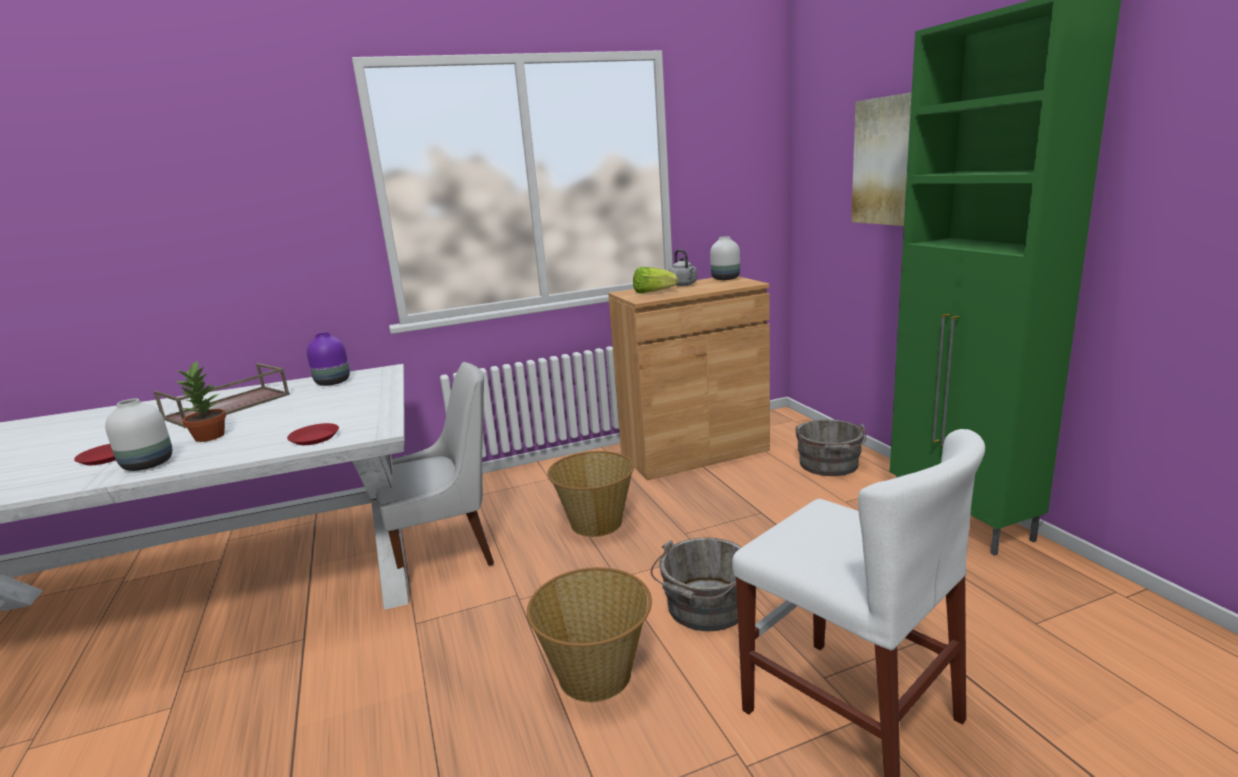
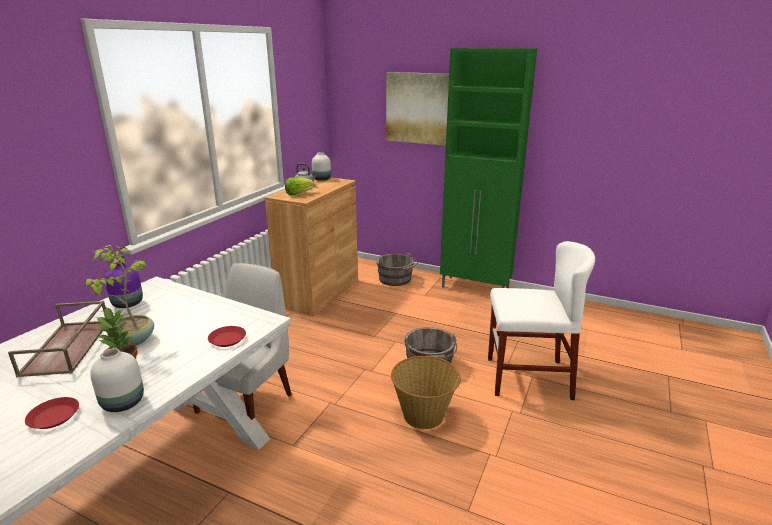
camera: 45 degrees left, 5 degrees up
(266, 415) = (133, 340): none -> potted plant
(595, 523) = (318, 349): basket -> none

